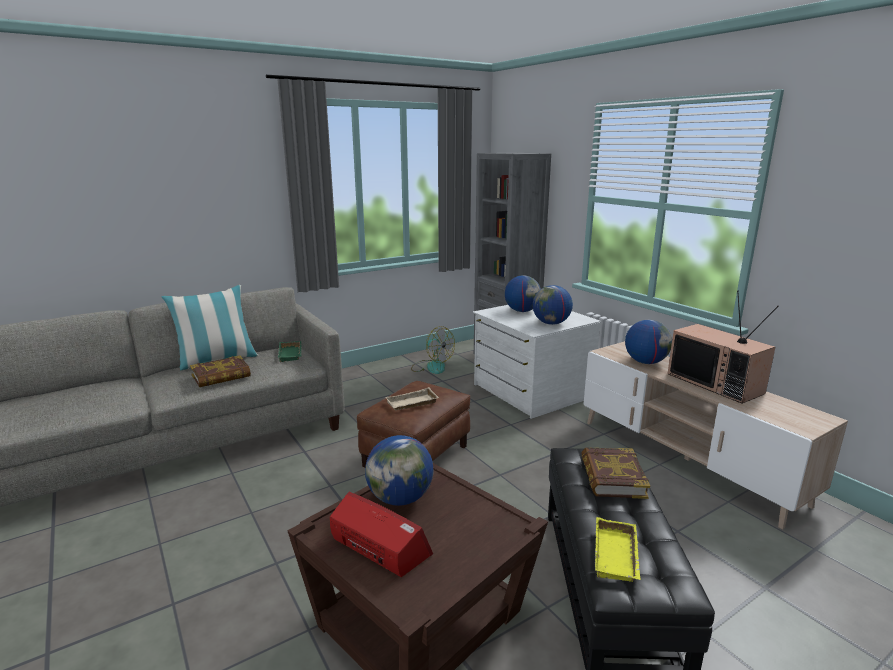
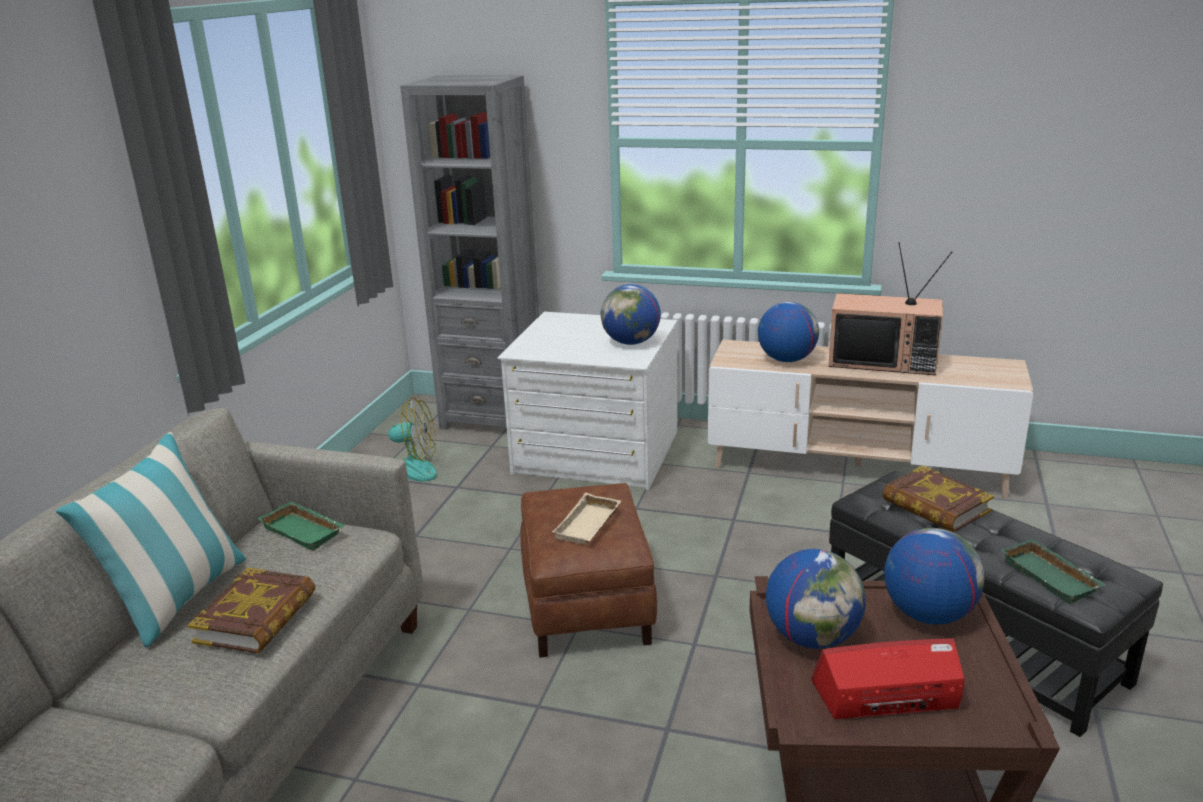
camera: 40 degrees left, 5 degrees up
(522, 311) = (562, 335): globe -> globe (928, 614)
(618, 556) = (1052, 577): yellow tray -> green tray

